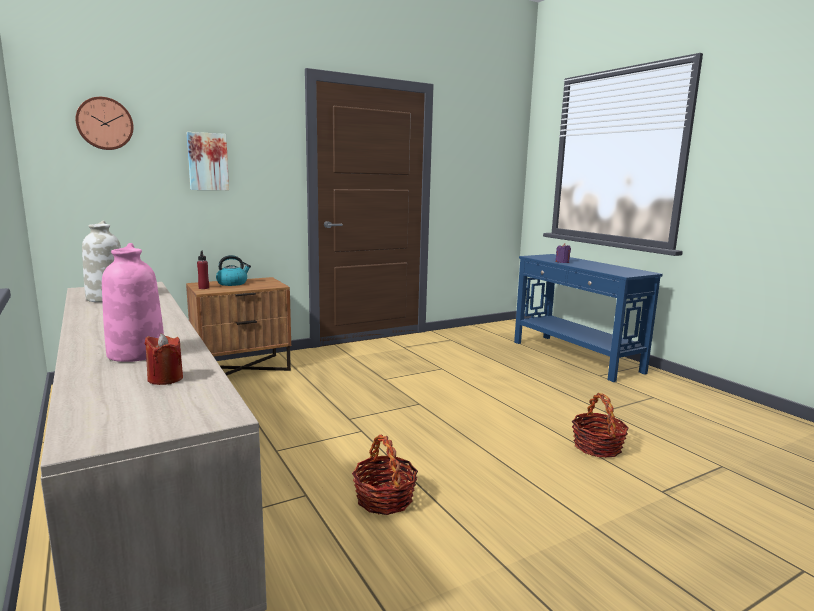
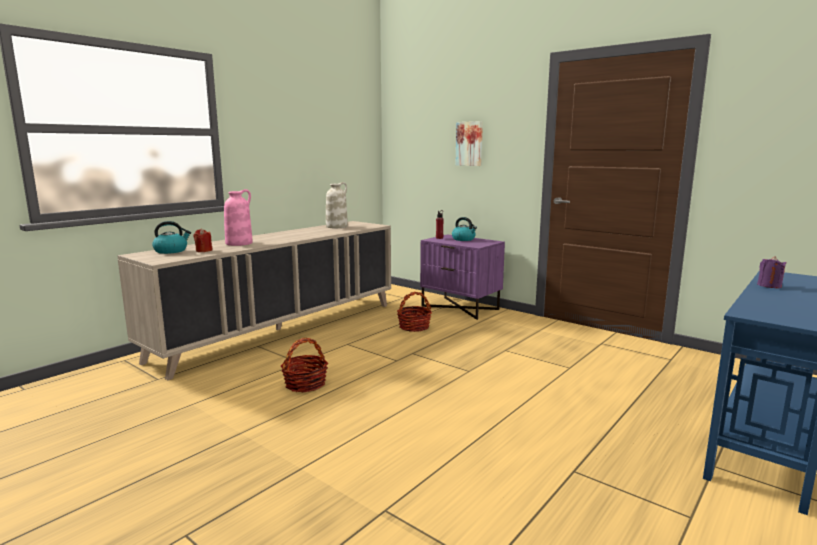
camera: 70 degrees right, 0 degrees up
(105, 123) = (417, 121): wall clock -> none
(110, 405) = (171, 251): none -> kettle
(242, 368) = (460, 307): brown nightstand -> purple nightstand
(597, 447) = (460, 467): basket -> basket (414, 327)

